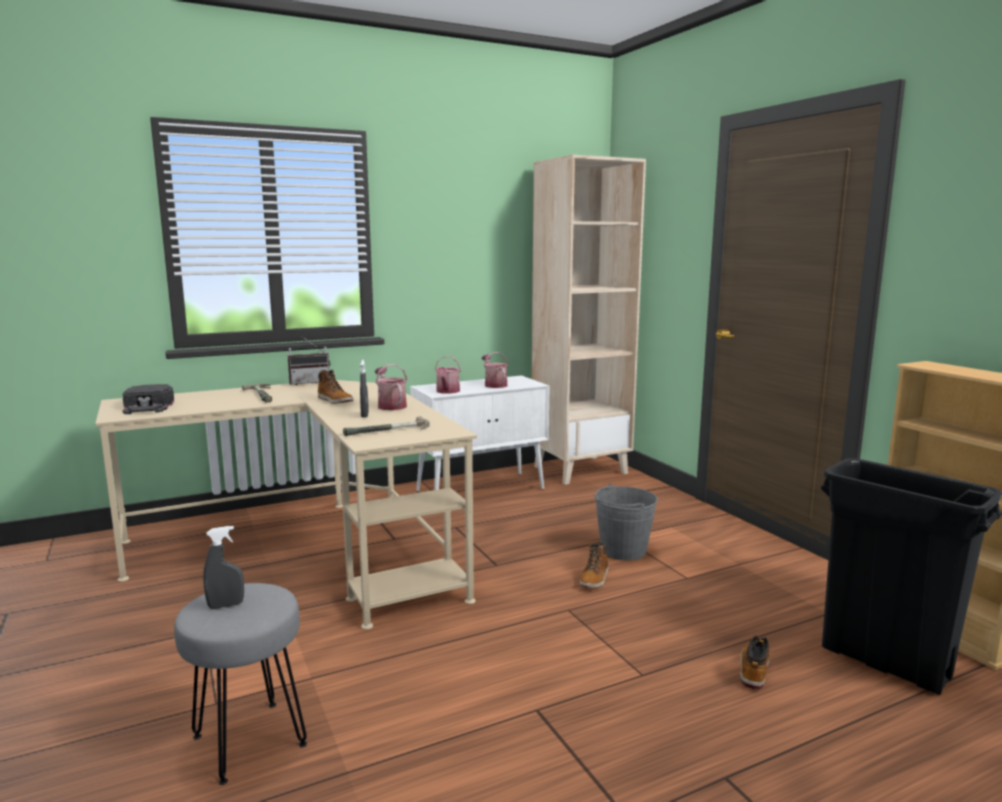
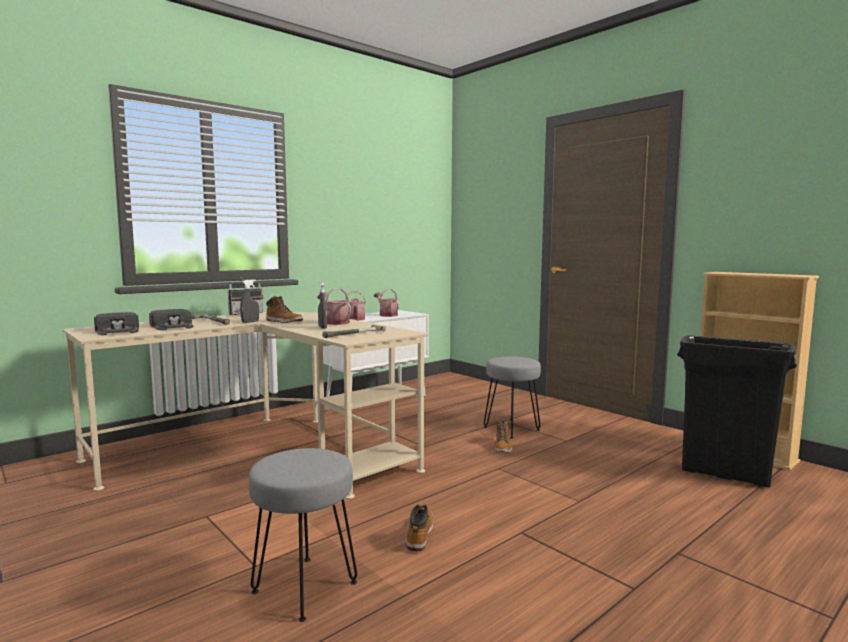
camera: 15 degrees left, 5 degrees down
(209, 402) = (172, 326): none -> black cap
(226, 605) = (291, 463): grey spray bottle -> grey spray bottle (250, 322)
(580, 469) = (443, 382): beige bookcase -> none
(623, 550) = (510, 428): grey bucket -> grey stool
(753, 668) = (649, 487): boot -> boot (419, 534)

